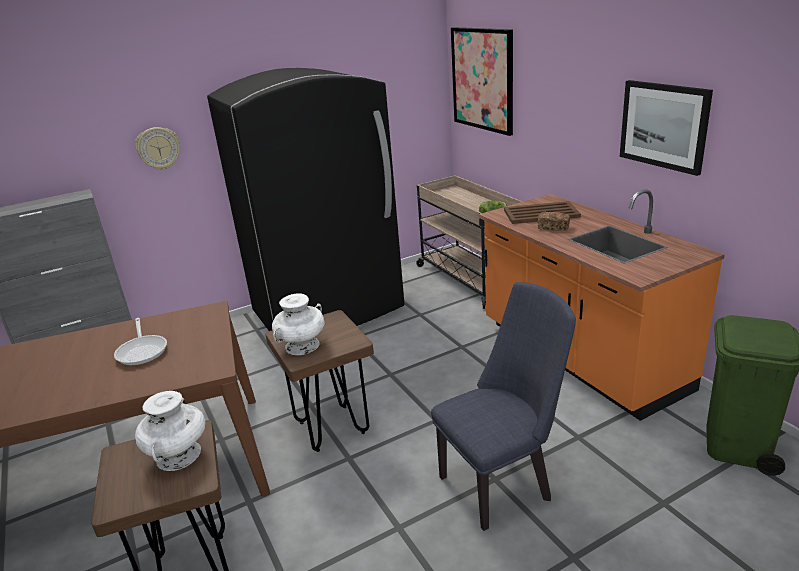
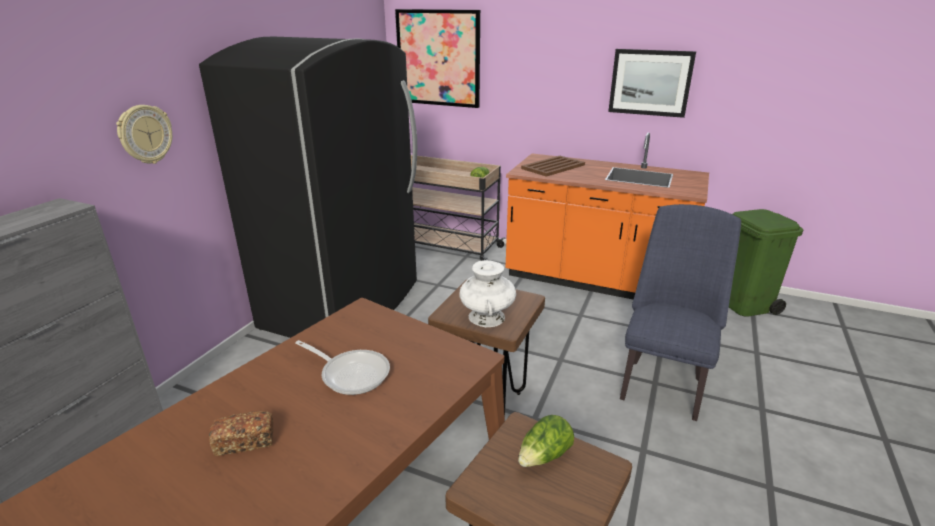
camera: 40 degrees left, 0 degrees up
(178, 455) = (544, 456): white vase -> lettuce
(553, 227) = (580, 174): bread -> bread (245, 441)

